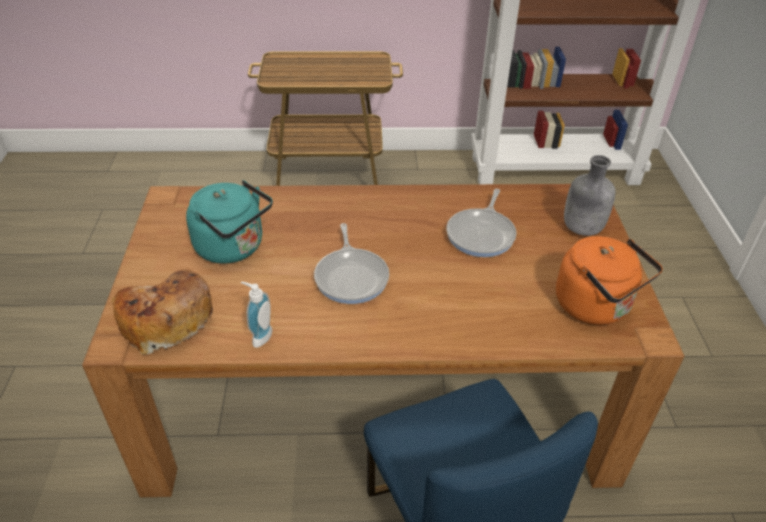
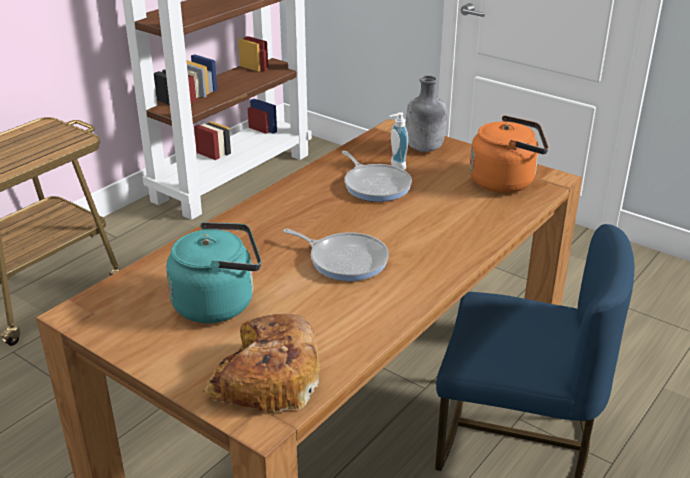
camera: 50 degrees left, 10 degrees down
(259, 336) = (358, 334): soap dispenser -> soap dispenser (396, 166)

